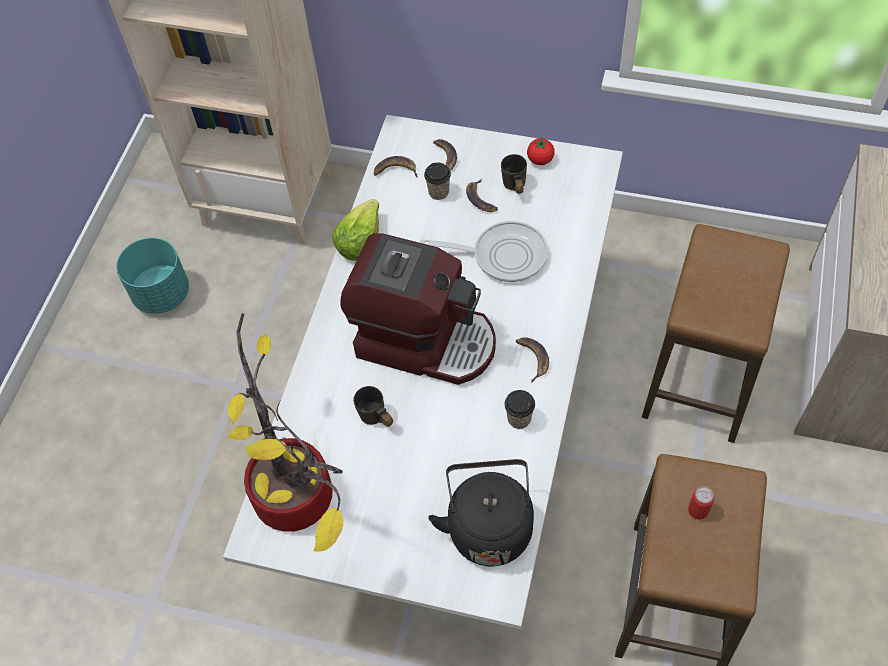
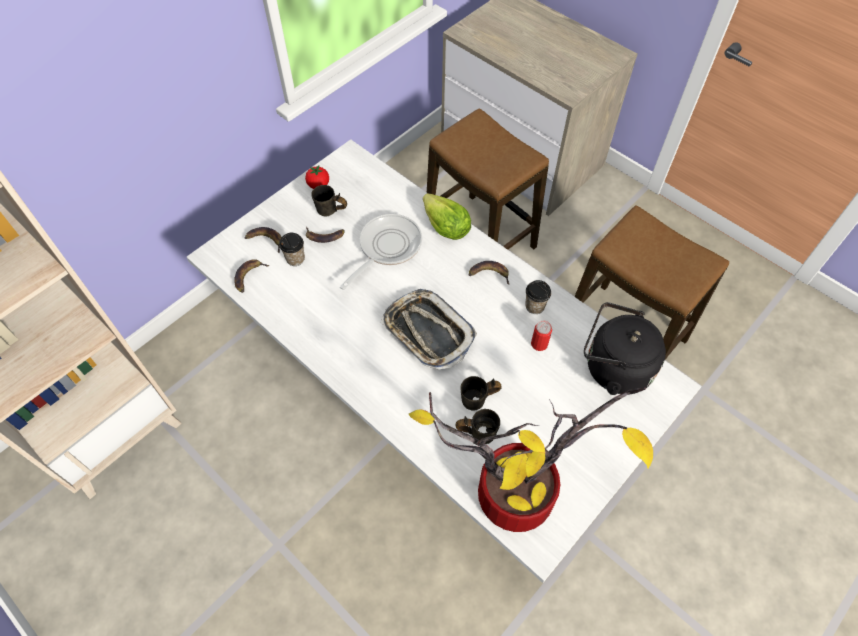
camera: 65 degrees left, 0 degrees up
(161, 294) = (133, 569): turquoise planter -> none
(342, 433) = (477, 431): none -> grey mug
(359, 241) = (299, 333): lettuce -> lettuce (445, 227)
(425, 340) = (427, 332): coffee machine -> tray
(698, 510) = (646, 251): can -> can (539, 344)

